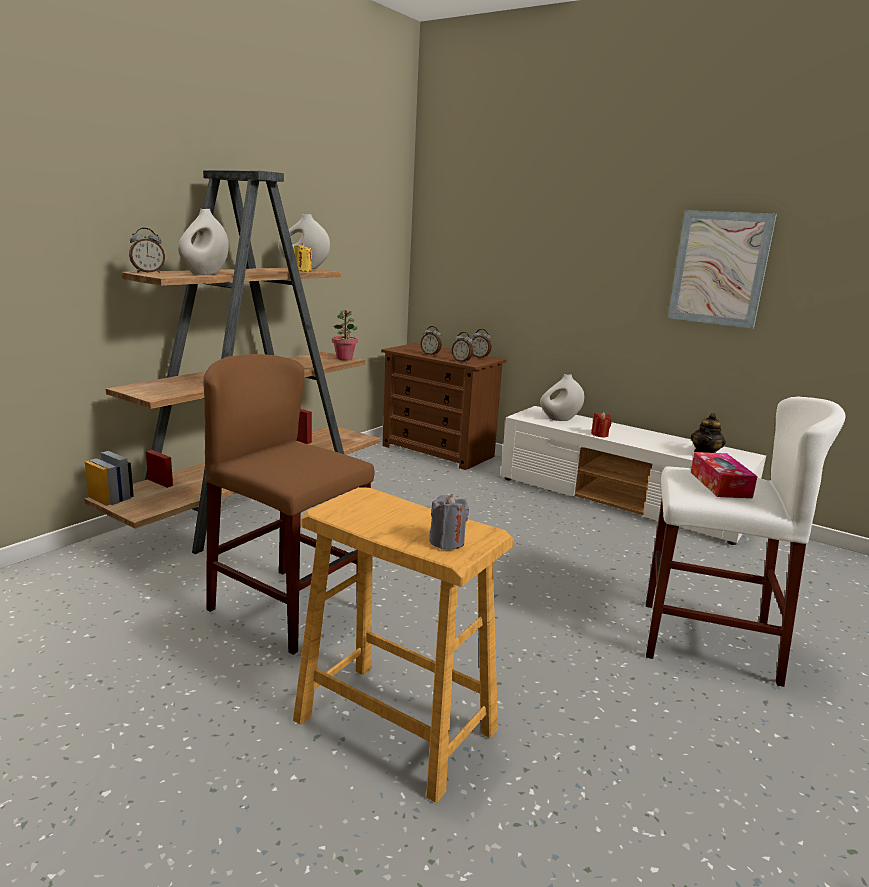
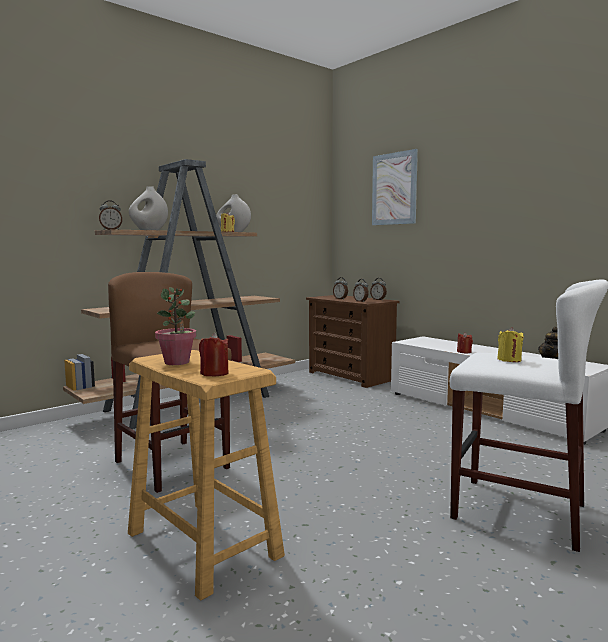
camera: 15 degrees right, 10 degrees down
(344, 358) = (265, 297): potted plant -> potted plant (177, 362)
(447, 542) = (214, 373): grey candle -> red candle
(560, 419) = (437, 343): white vase -> none
(719, 268) = (555, 209): picture -> picture (394, 189)
(720, 484) = (509, 360): tissue box -> yellow candle

